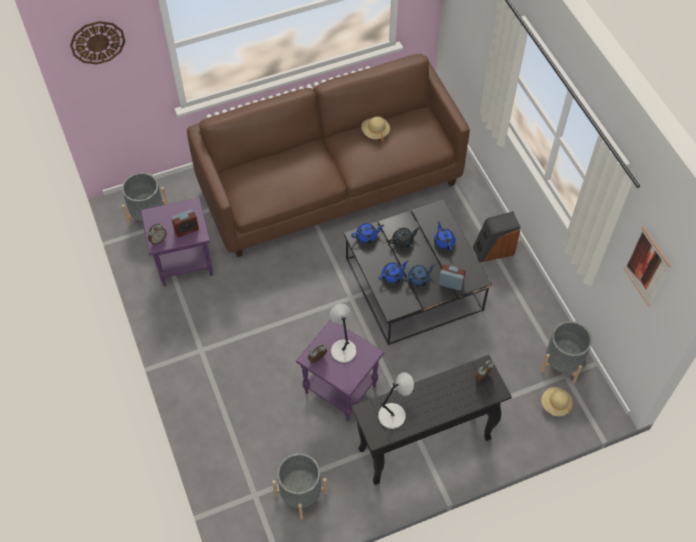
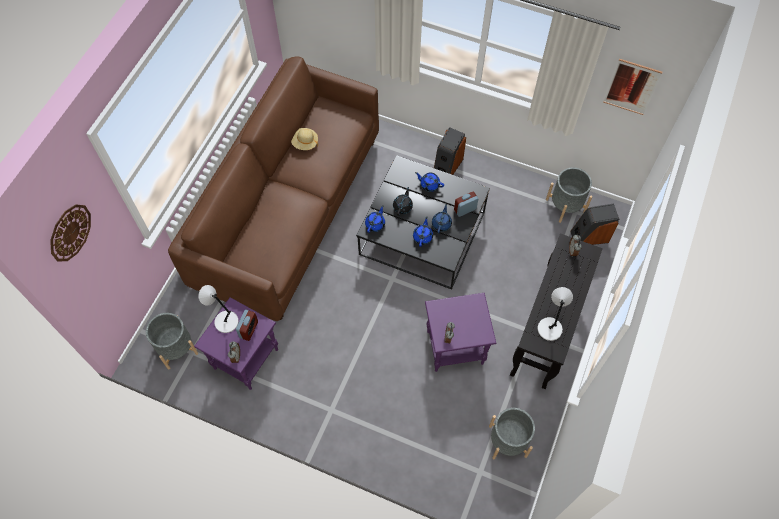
camera: 45 degrees left, 5 degrees up
(343, 350) = (457, 315): grey table lamp -> grey table lamp (225, 321)
(555, 405) = (589, 236): beige hat -> speaker

